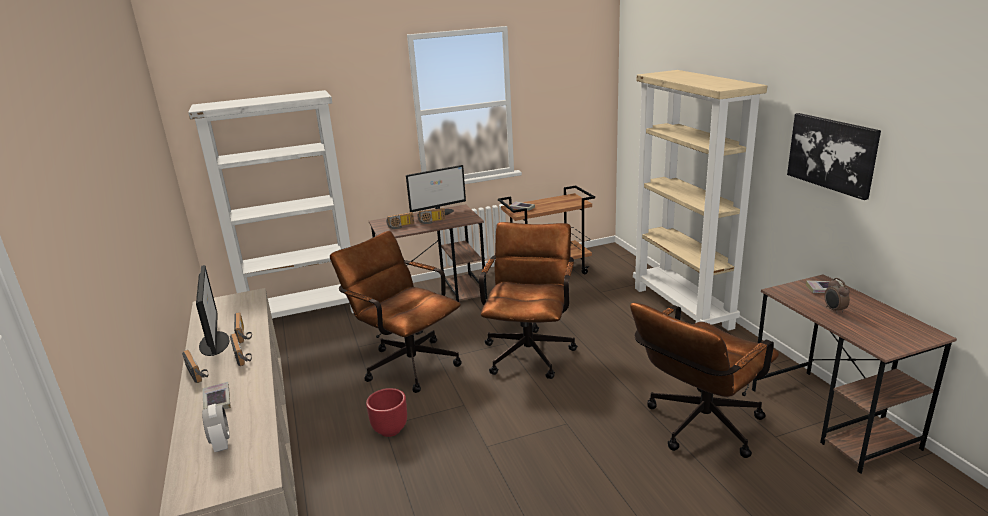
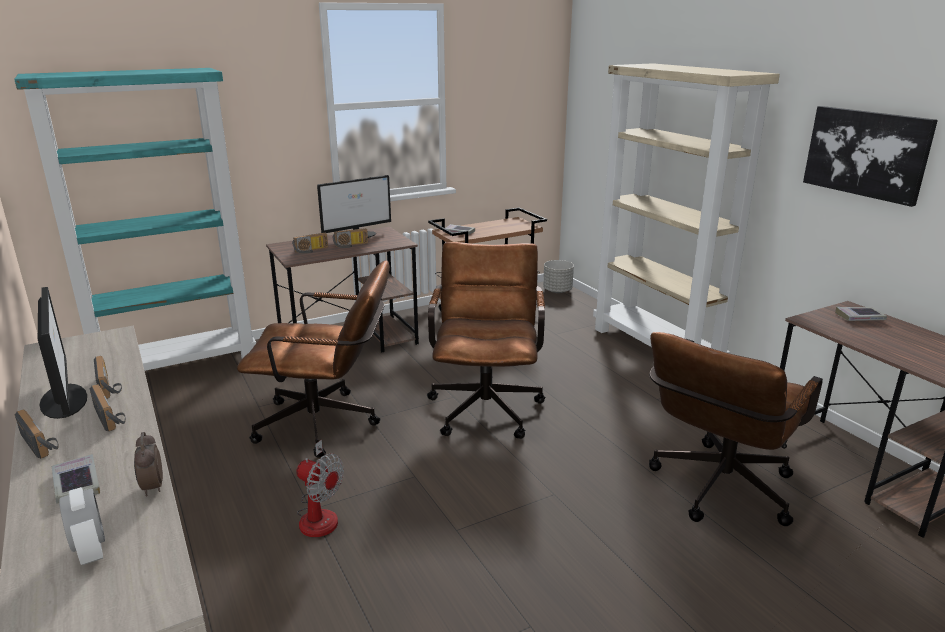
camera: 10 degrees left, 0 degrees up
(304, 314) = (178, 367): white bookcase -> turquoise bookcase
(390, 429) = (319, 514): red planter -> fan
(406, 362) = (327, 424): brown office chair -> brown office chair turned 150 degrees clockwise
(612, 253) = (557, 291): none -> grey planter
(834, 310) = (881, 340): alarm clock -> alarm clock (152, 487)

